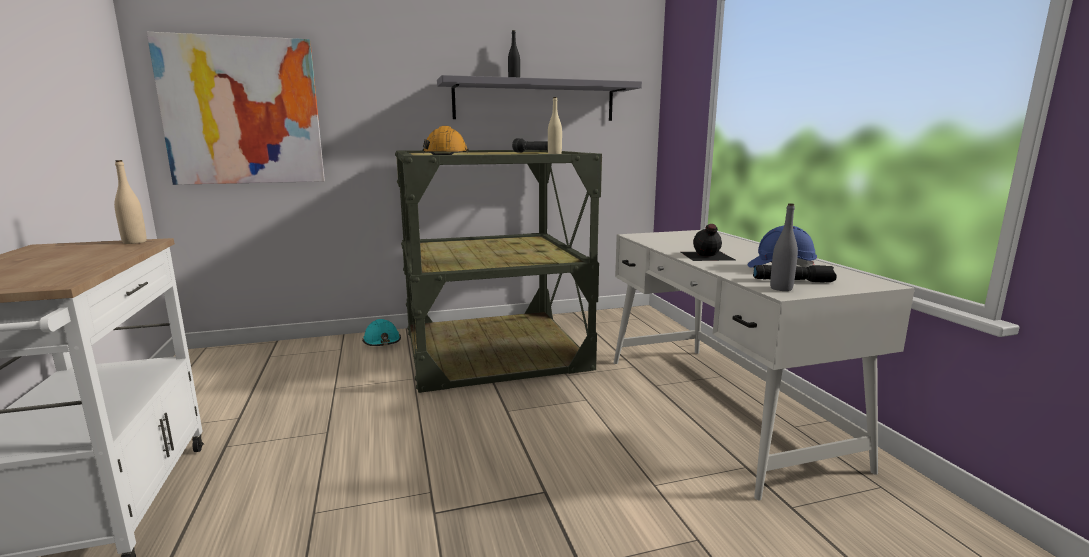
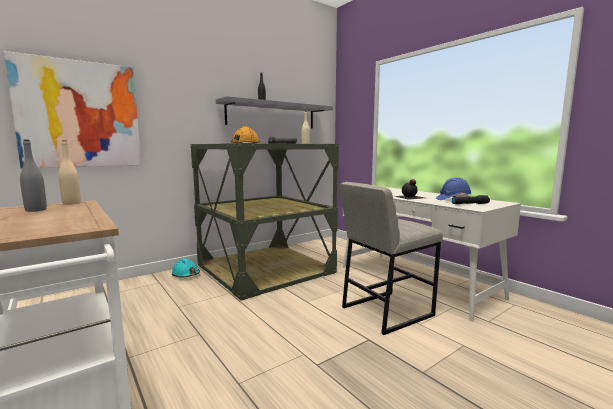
camera: 20 degrees left, 5 degrees down
(614, 451) = (385, 312): none -> grey chair
(781, 288) = (472, 207): grey bottle -> grey bottle (36, 210)

